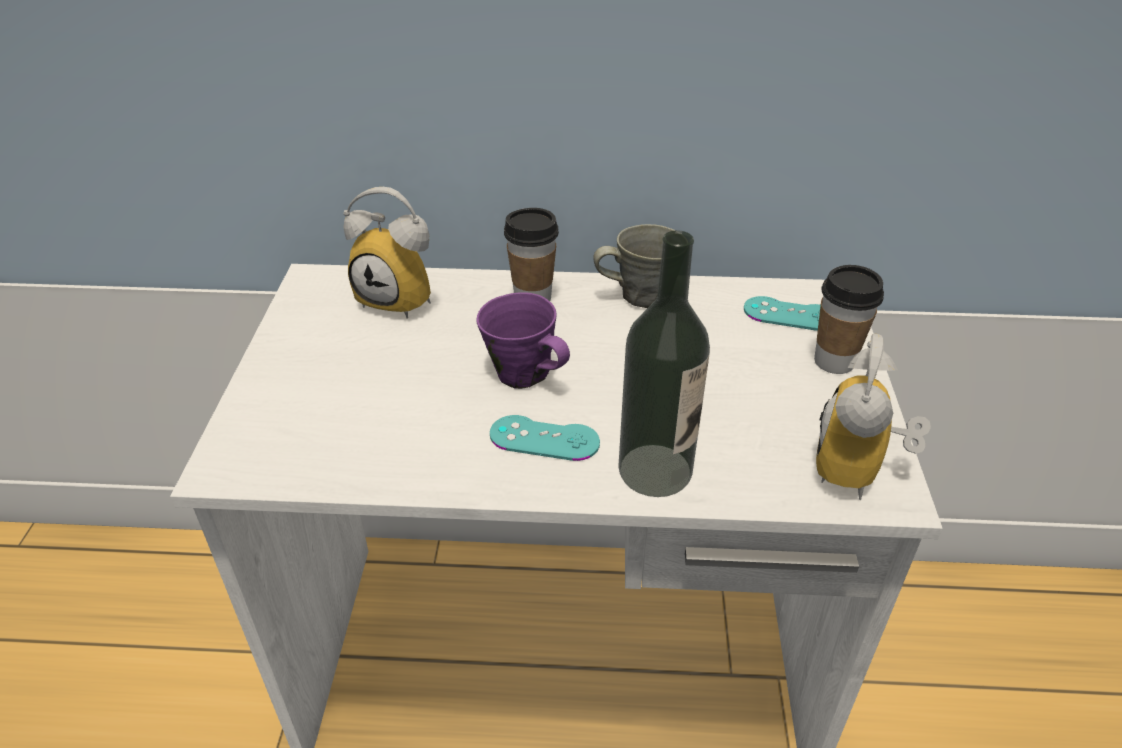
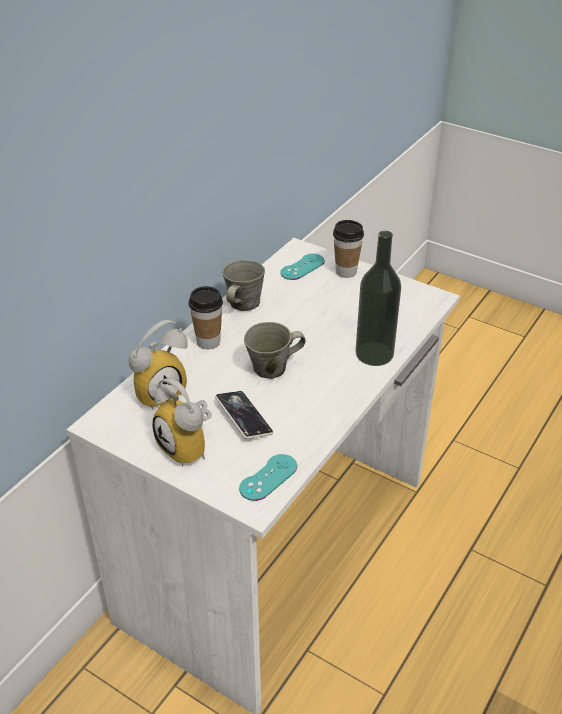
camera: 60 degrees left, 0 degrees up
(397, 388) = (244, 418): none -> phone
(524, 374) = (272, 368): purple mug -> grey mug
(544, 438) = (326, 379): turquoise game controller -> turquoise game controller (268, 477)
(860, 472) = (418, 299): alarm clock -> alarm clock (190, 447)

